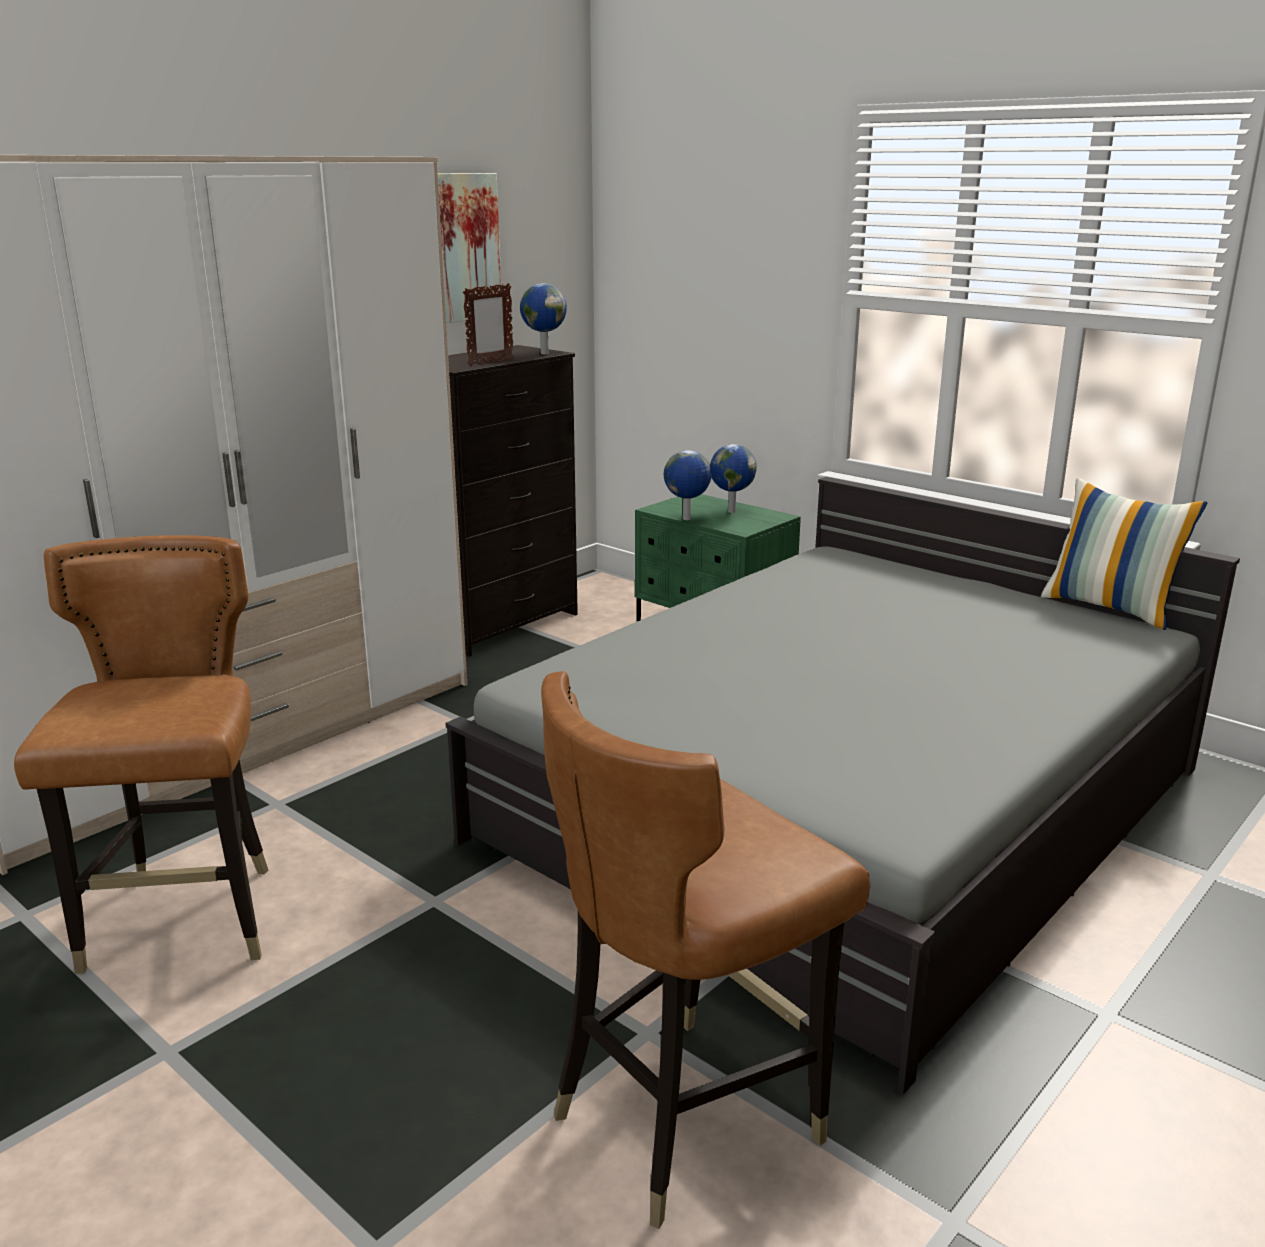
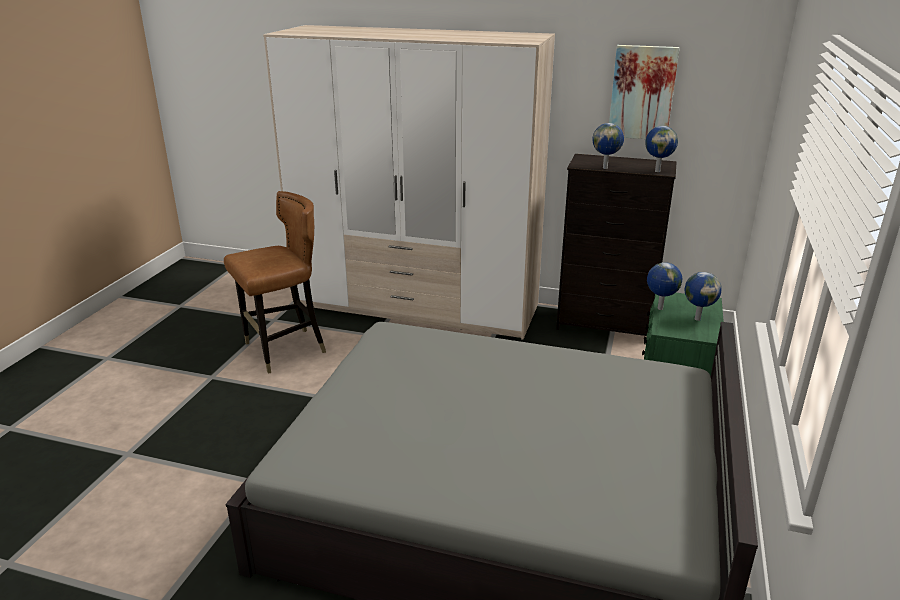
camera: 65 degrees right, 5 degrees up
(490, 363) = (605, 168): picture frame -> globe
(685, 1117) = (207, 508): brown chair -> none
(1110, 608) = (722, 522): pillow -> none

